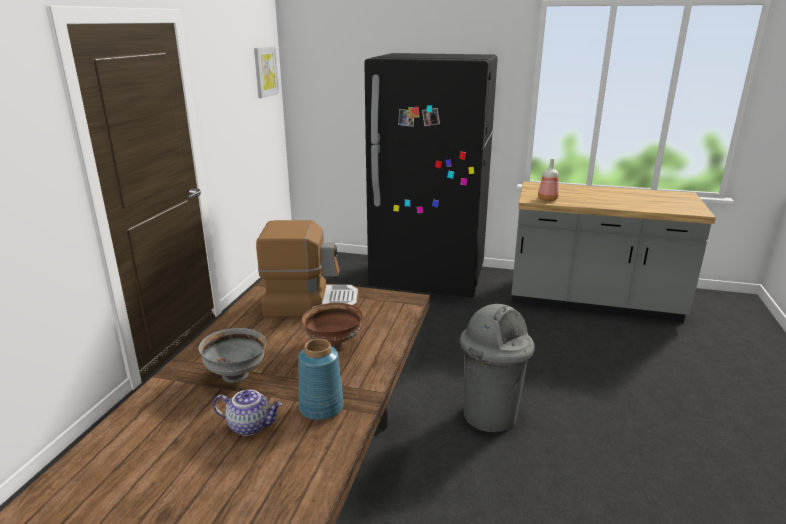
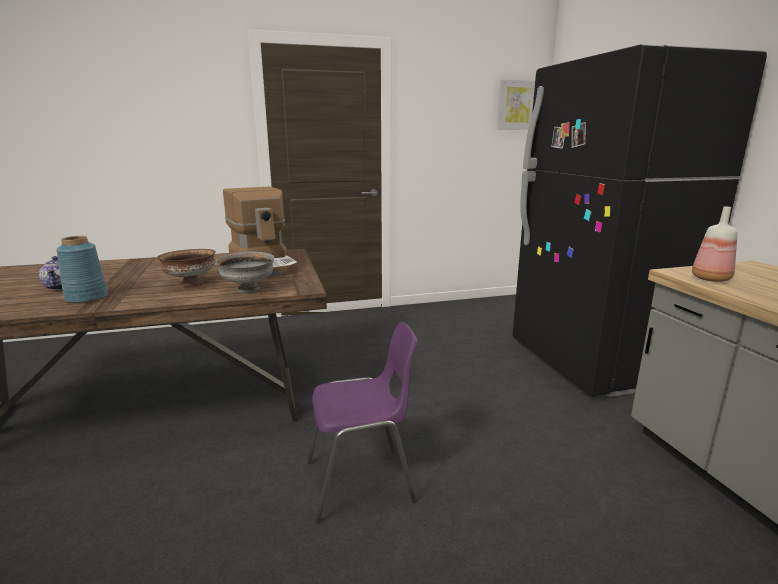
camera: 60 degrees right, 5 degrees down
(237, 375) = (135, 272): grey bowl -> grey bowl (249, 289)
(490, 415) = (362, 482): grey trash can -> purple chair

